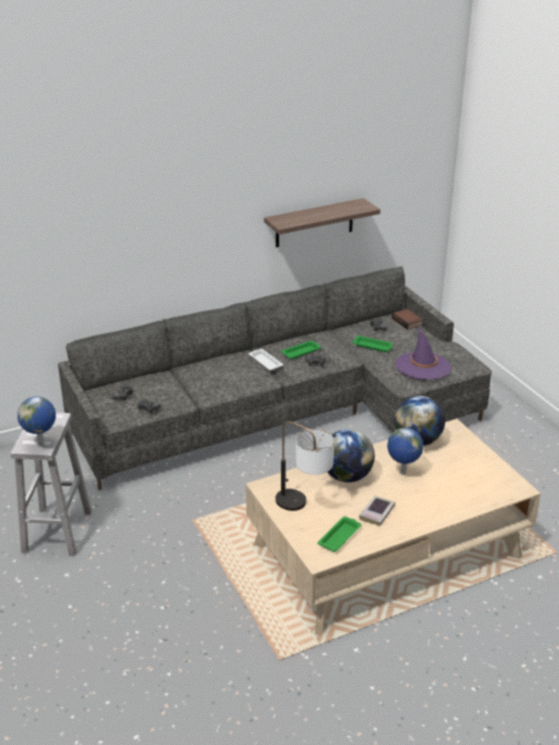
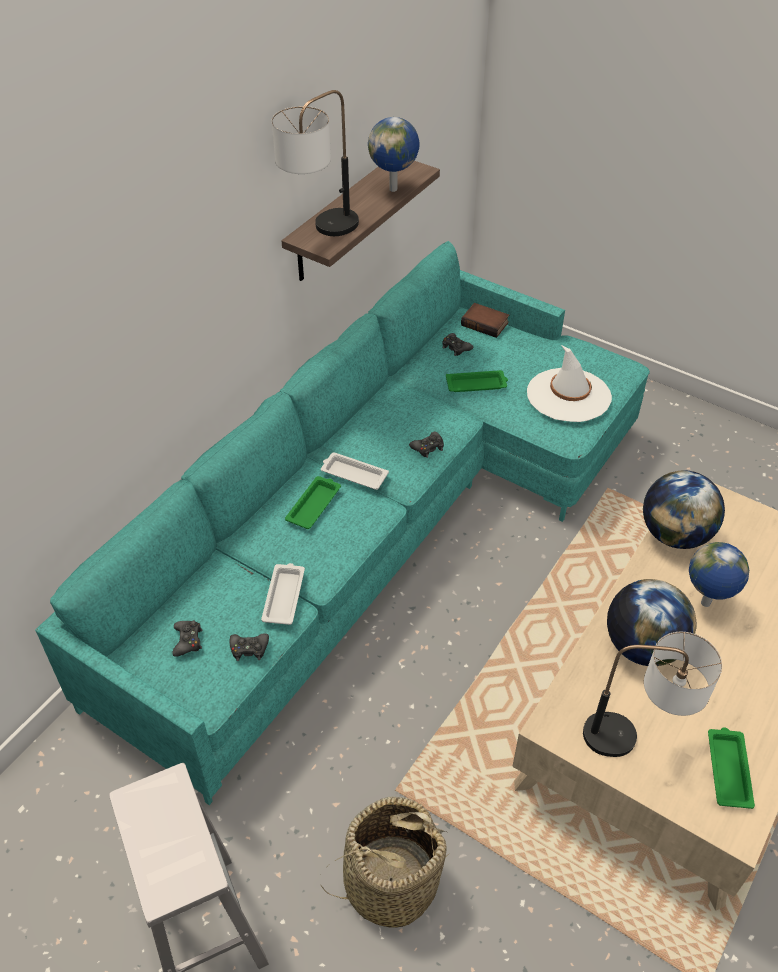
camera: 30 degrees left, 15 degrees up
(42, 444) = (191, 867): globe -> globe (394, 189)
(157, 552) = (390, 881): none -> basket
(183, 395) = (284, 596): none -> white tray
(286, 219) = (320, 233): none -> table lamp
(287, 412) = (379, 523): grey sofa -> turquoise sofa
(301, 352) = (392, 435): green tray -> green tray (314, 505)
(377, 513) = (736, 696): book -> none
(423, 366) = (568, 395): purple hat -> white hat

